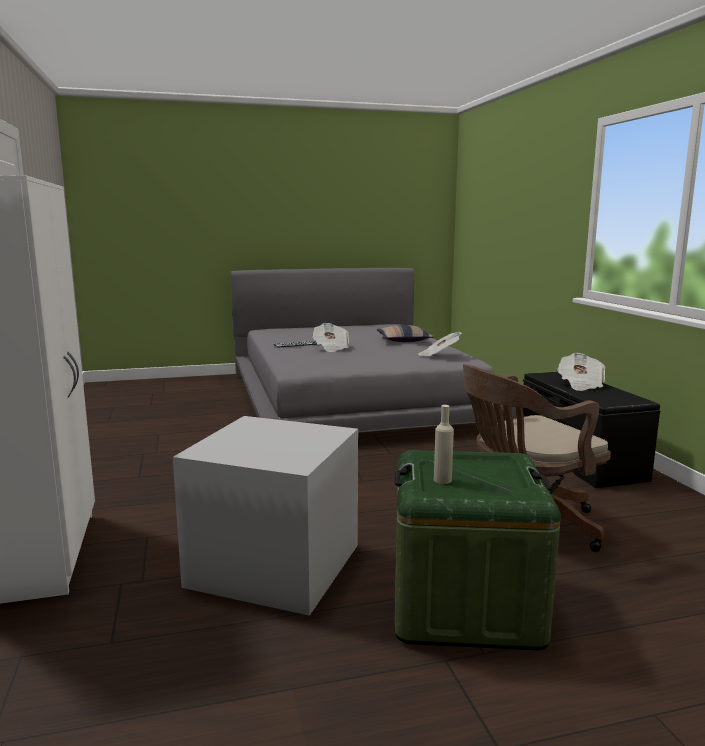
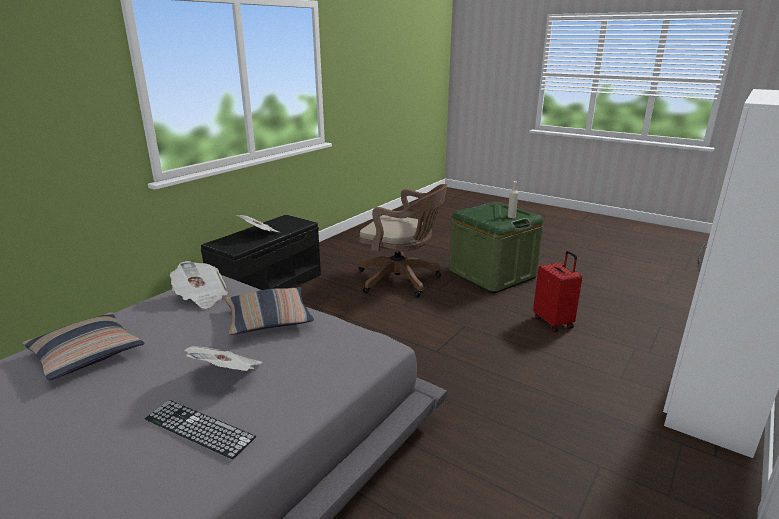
camera: 130 degrees left, 10 degrees up
(272, 566) = (554, 322): grey storage box -> red suitcase
(377, 361) = (269, 319): none -> pillow

